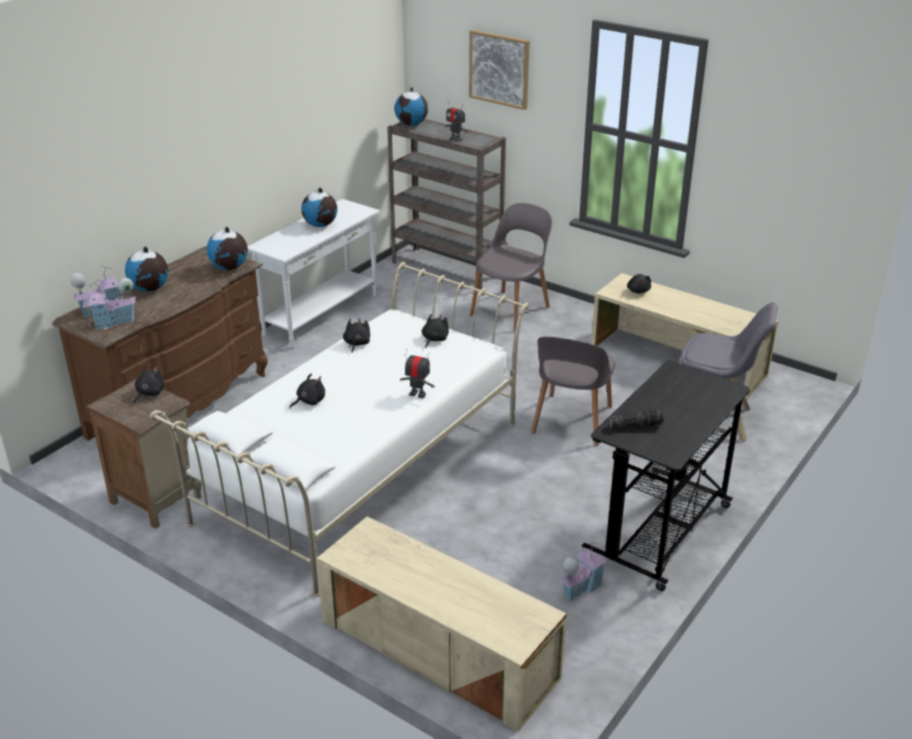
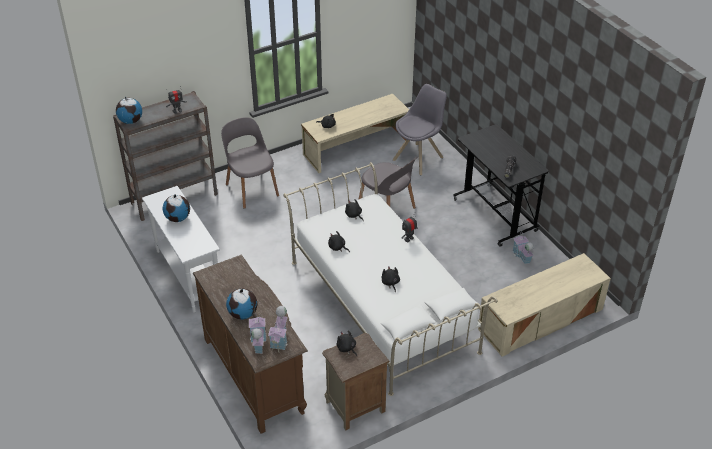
camera: 65 degrees left, 10 degrees up
(229, 268) = (240, 270): globe -> none
(499, 69) = (179, 50): picture -> none

